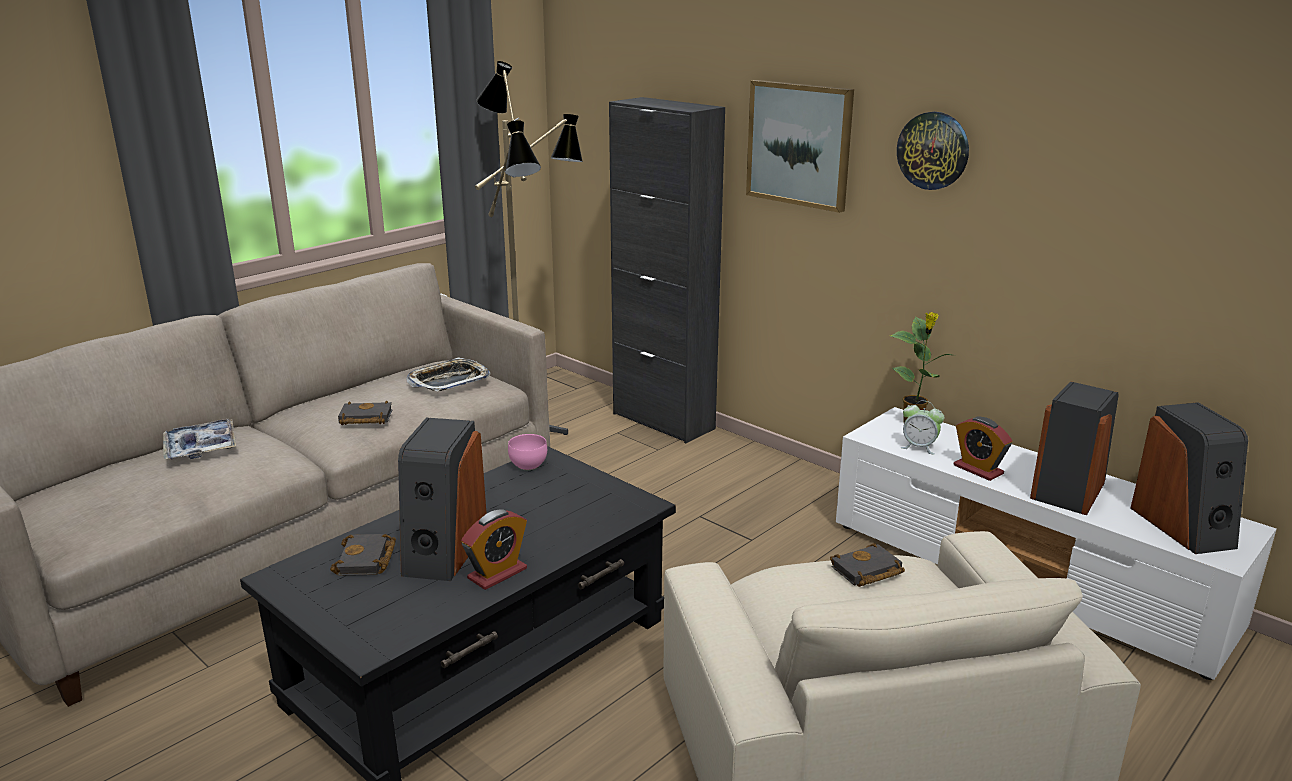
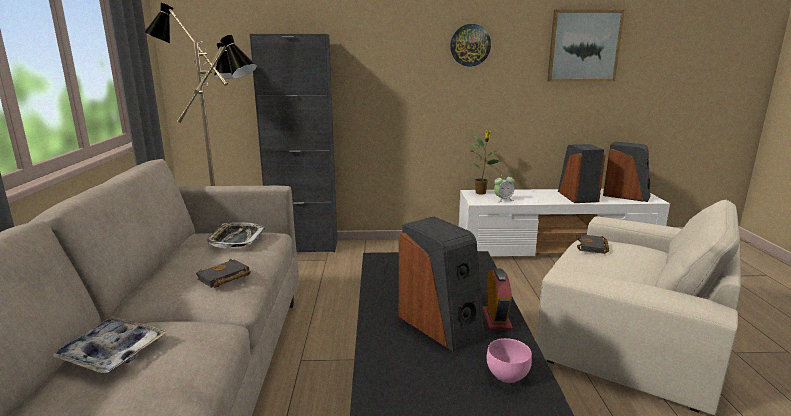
camera: 45 degrees left, 5 degrees down
(367, 560) = (411, 356): black book -> none
(530, 465) = (378, 264): pink bowl -> pink bowl (507, 374)
(799, 144) = (384, 52): picture -> picture (584, 46)
(978, 470) = (538, 200): alarm clock -> none

